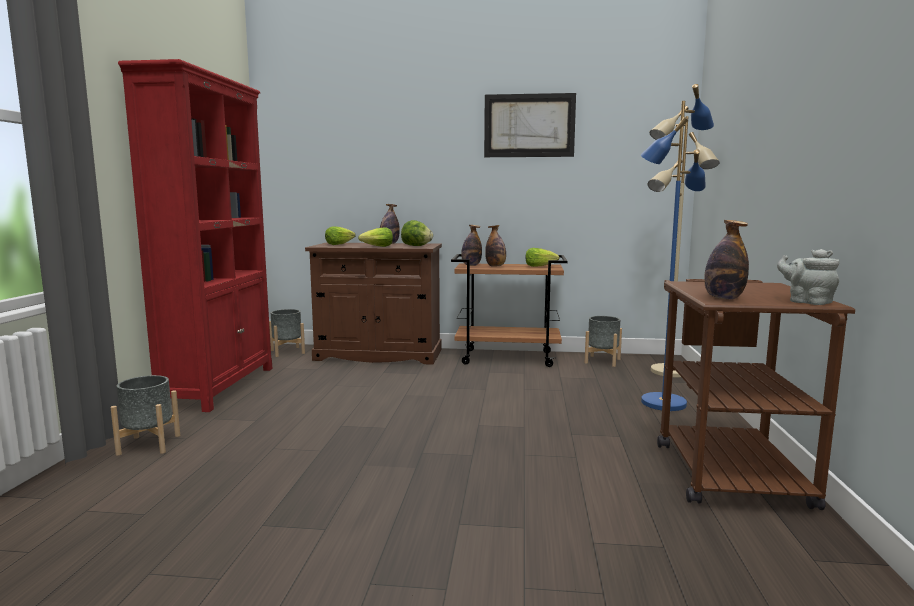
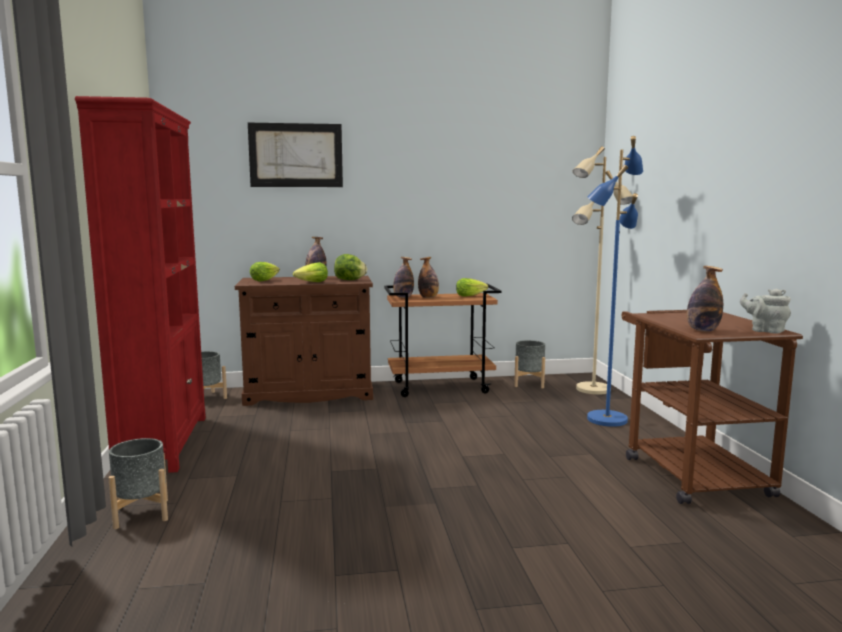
camera: 15 degrees left, 0 degrees up
(529, 125) = (452, 158): picture -> picture (296, 155)

